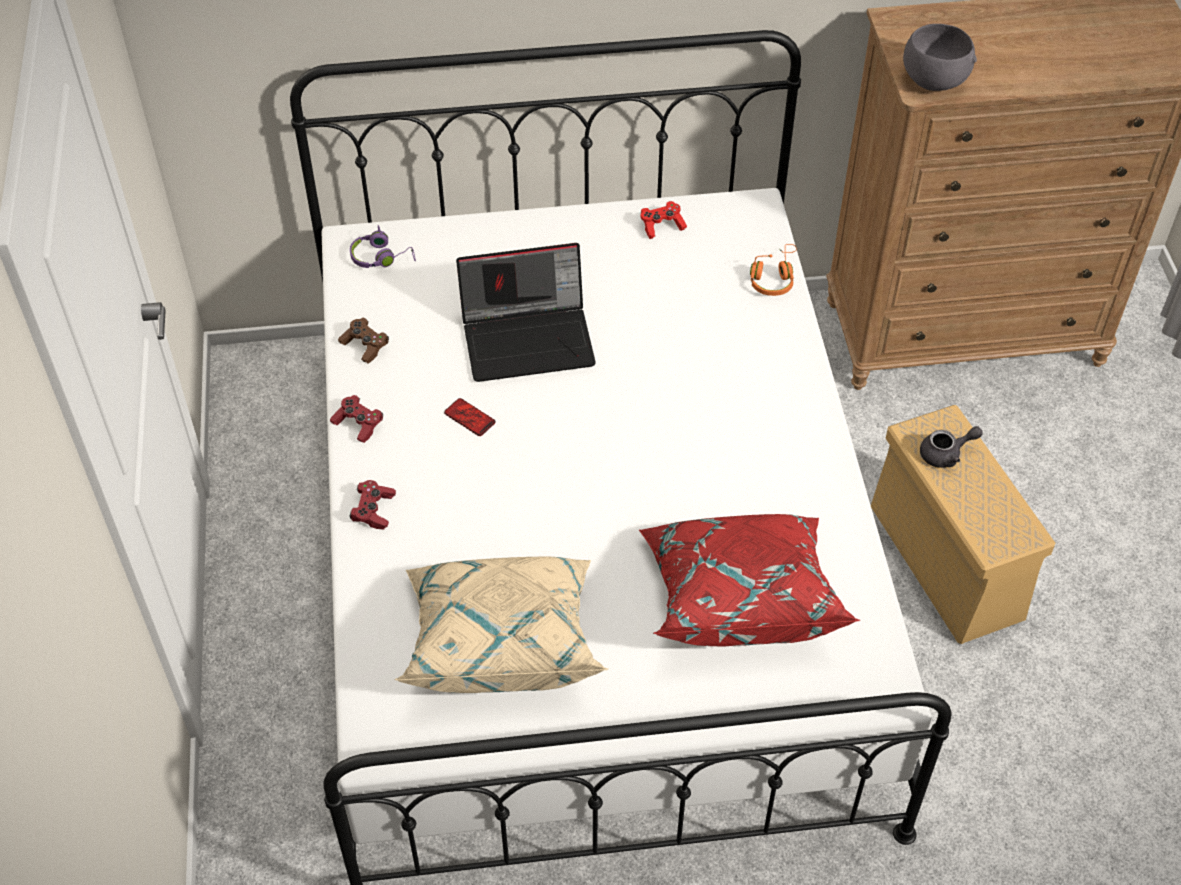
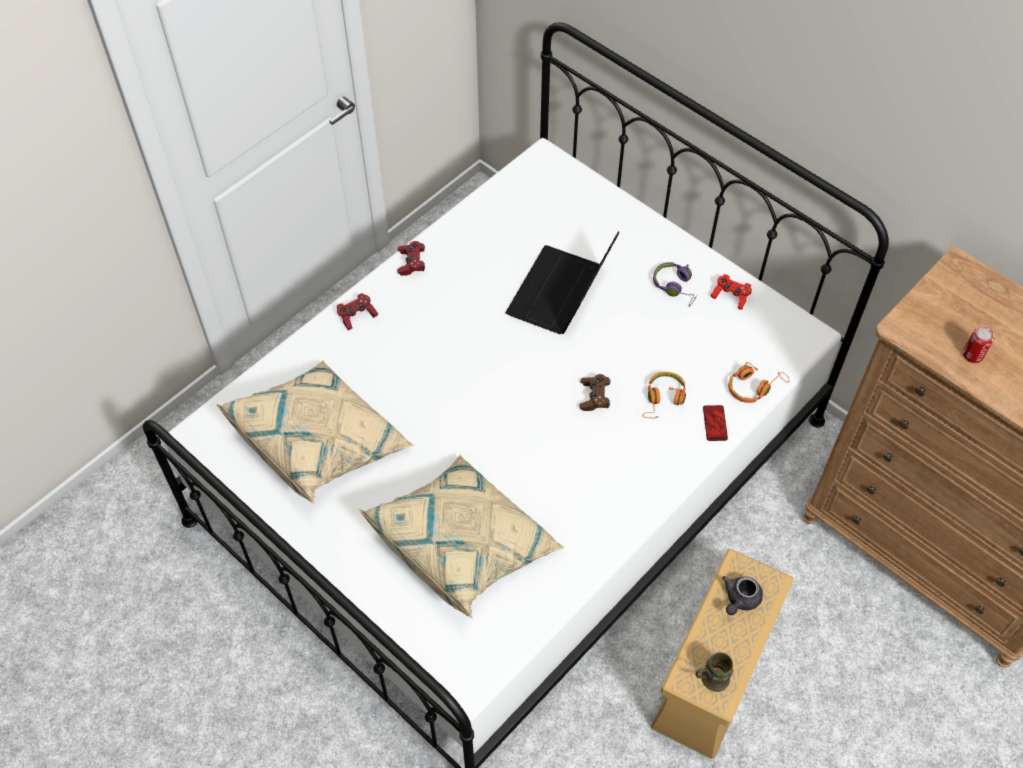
camera: 50 degrees right, 5 degrees up
(365, 346) = (472, 223): brown game controller -> brown game controller (594, 397)
(382, 257) = (548, 180): purple headphones -> purple headphones (675, 287)
(469, 418) = (469, 311): phone -> phone (715, 423)
(529, 338) = (561, 295): laptop -> laptop turned 75 degrees clockwise
(723, 346) = (663, 399): none -> orange headphones
(739, 597) = (465, 545): red pillow -> beige pillow
(933, 80) = (921, 329): grey bowl -> none
(946, 454) = (739, 599): grey teapot -> grey teapot turned 90 degrees clockwise
(987, 71) = (972, 355): none -> can
(1005, 529) = (710, 679): none -> brown mug

